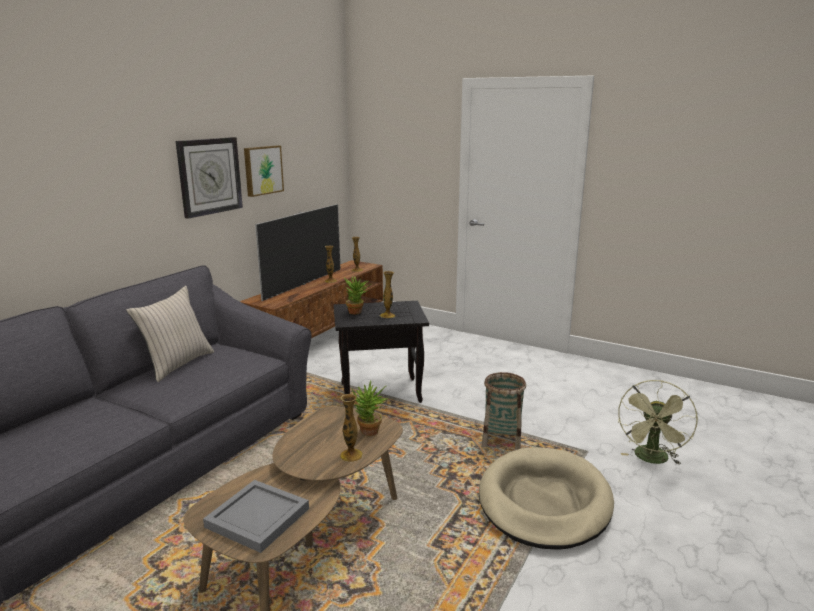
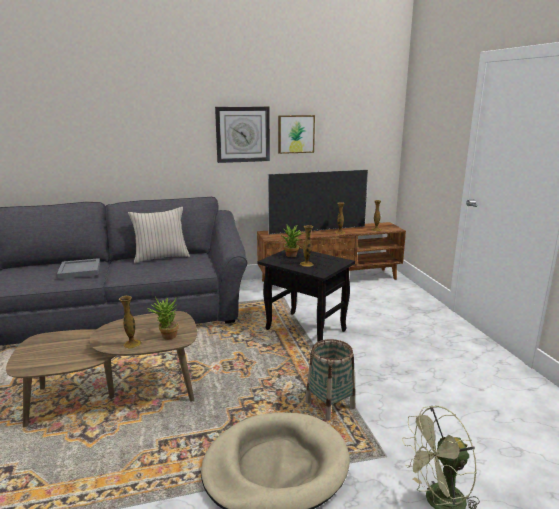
camera: 45 degrees right, 0 degrees up
(257, 519) = (47, 354): grey tray -> grey tray (79, 270)

